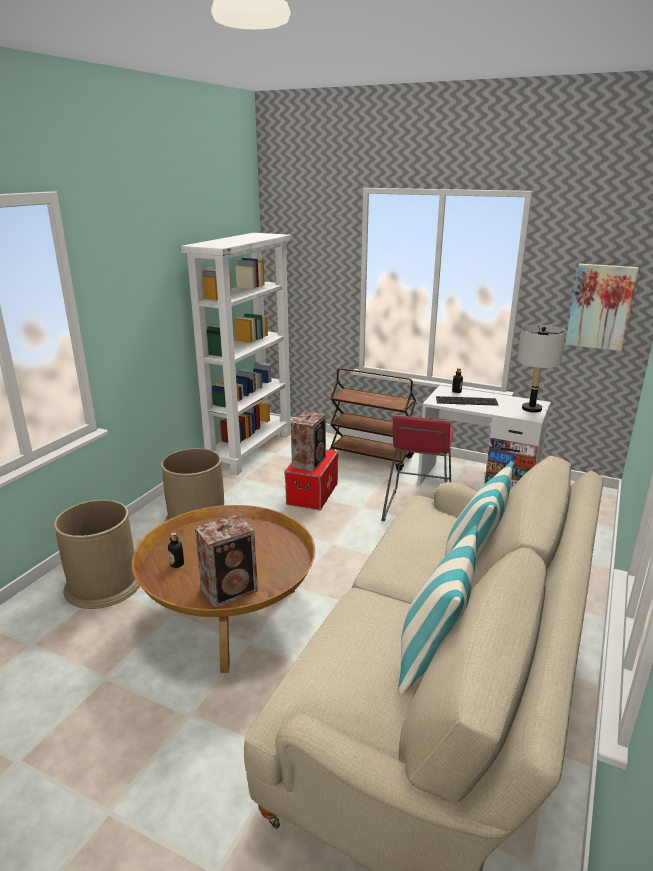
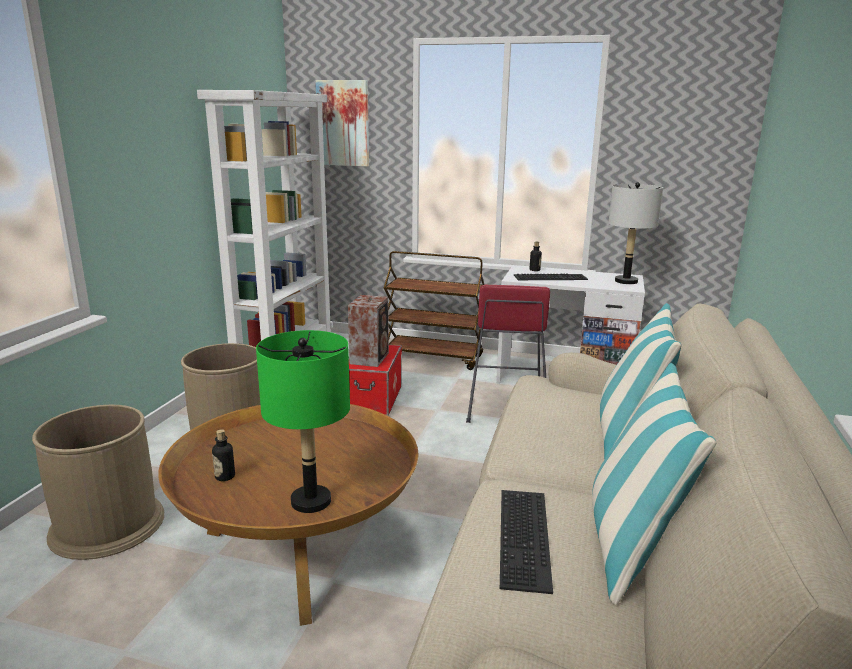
camera: 10 degrees left, 5 degrees down
(231, 589) = (311, 501): speaker -> green table lamp
(360, 638) = (527, 538): none -> keyboard
(600, 307) = (691, 164): picture -> picture (343, 123)

